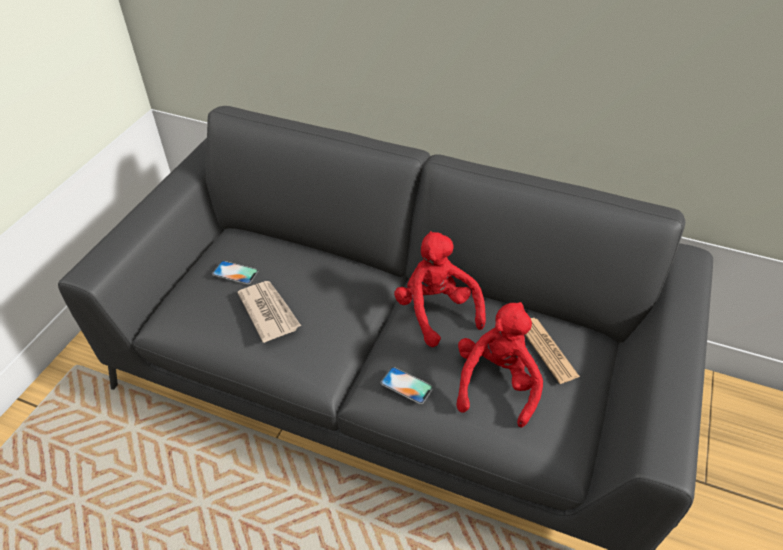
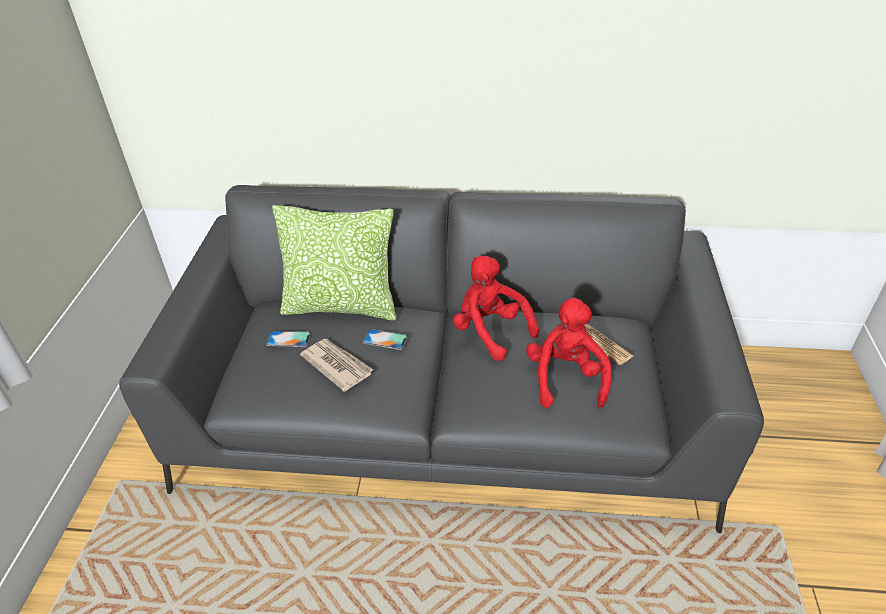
camera: 15 degrees left, 5 degrees down
(300, 248) = (341, 306): none -> pillow
(406, 385) = (489, 398): phone -> phone (385, 339)

